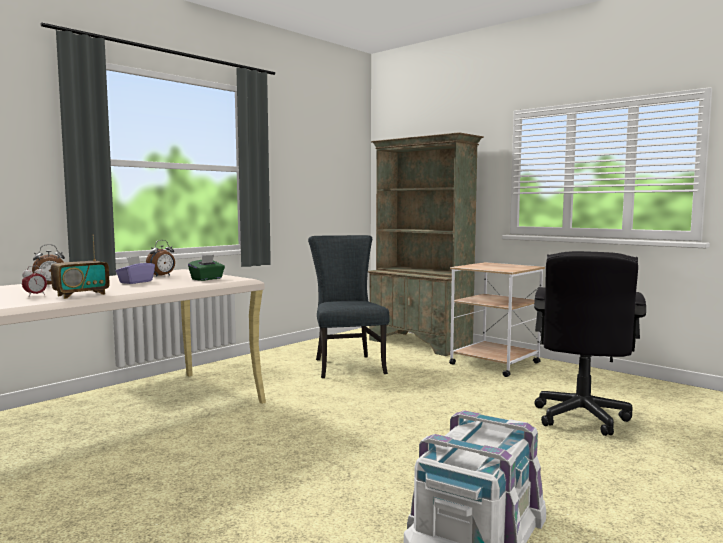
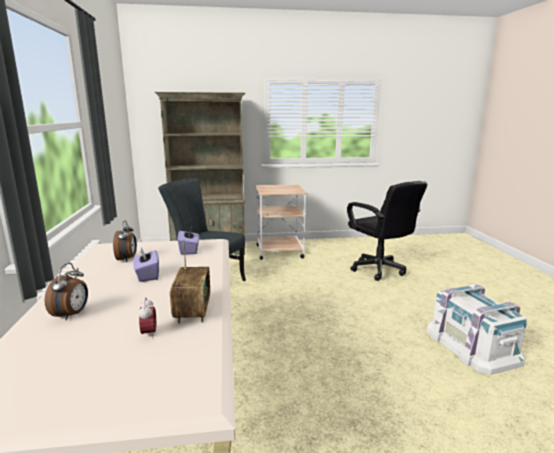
camera: 50 degrees left, 10 degrees up
(207, 279) = (189, 250): green tissue box -> purple tissue box

